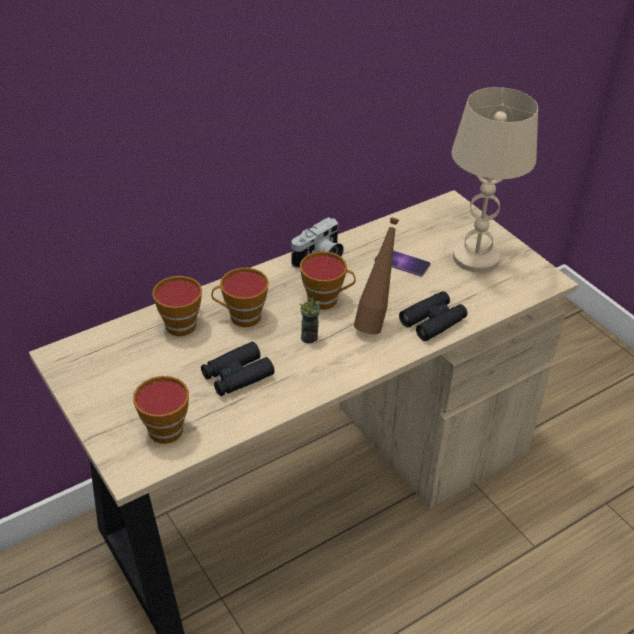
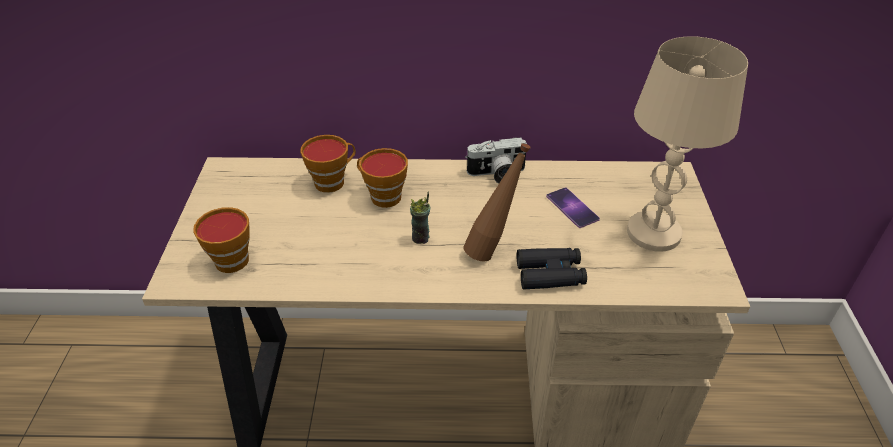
camera: 35 degrees right, 0 degrees up
(237, 375) = (329, 243): black binoculars -> none
(326, 299) = (468, 212): cup -> none

